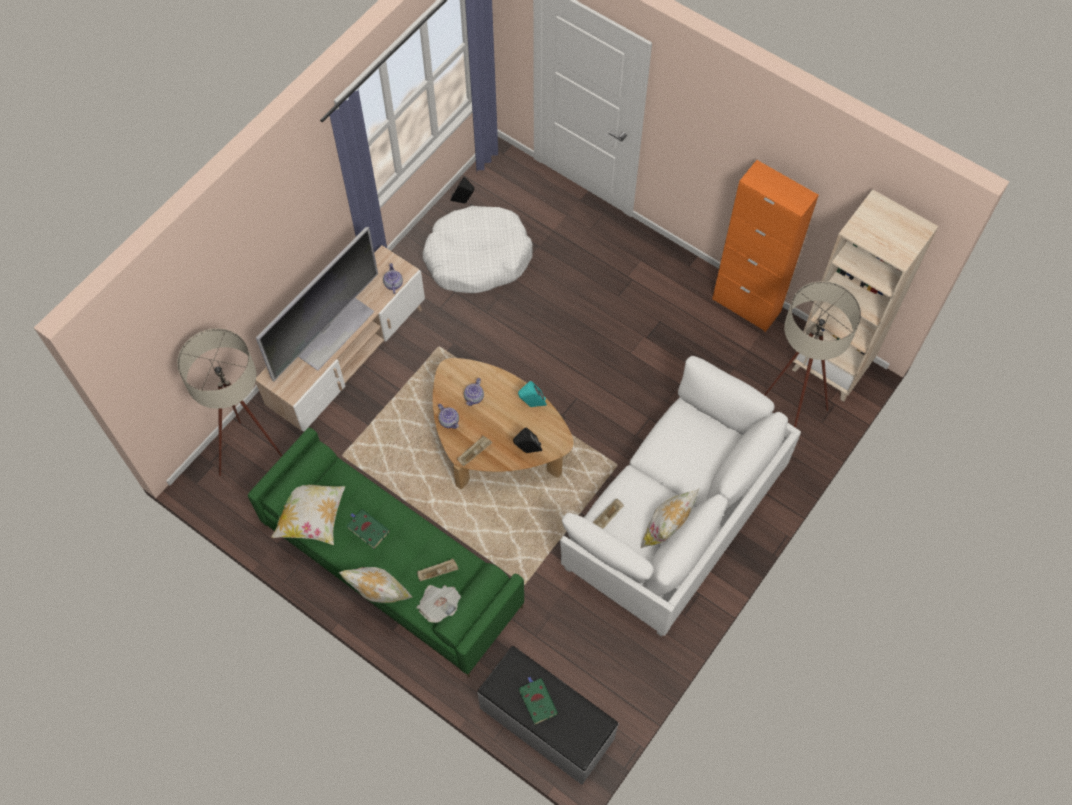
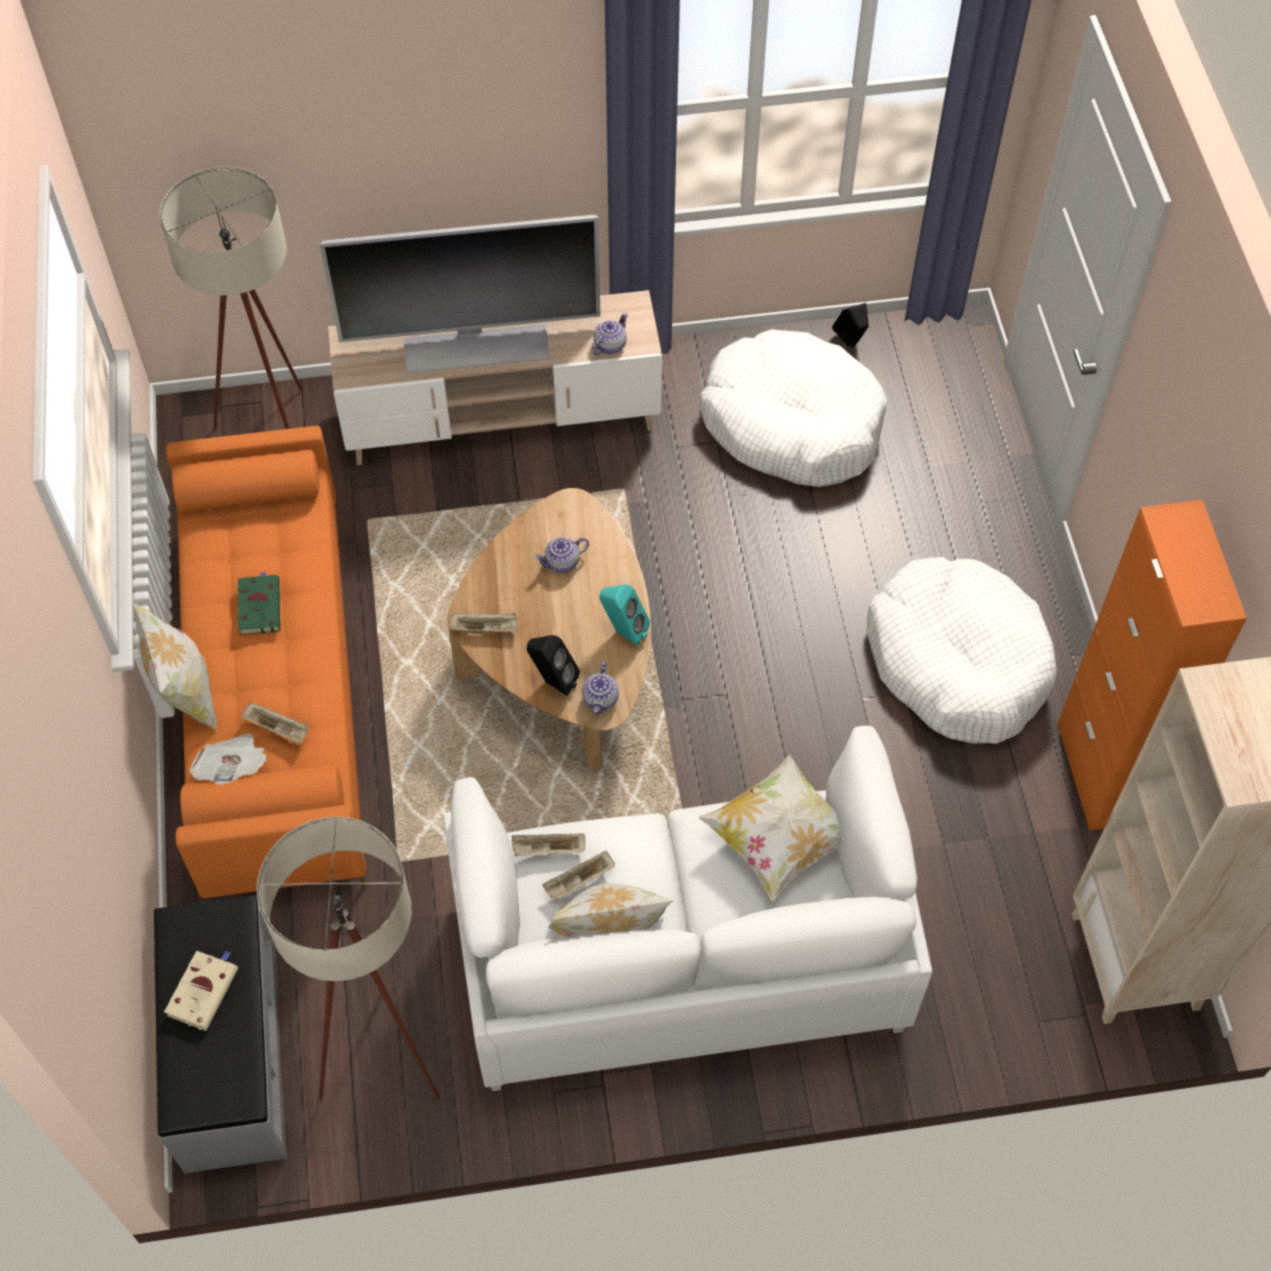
camera: 45 degrees right, 5 degrees down
(311, 517) = (217, 538): pillow -> pillow (778, 839)
(390, 566) = (274, 693): green sofa -> orange sofa
(449, 421) = (500, 565): teapot -> teapot (601, 699)
(537, 701) = (203, 990): green book -> beige book
(632, 519) = (579, 882): none -> beige tray
(650, 306) = (957, 662): none -> white dog bed
(787, 412) = (1000, 964): beige floor lamp -> beige floor lamp (382, 1047)

